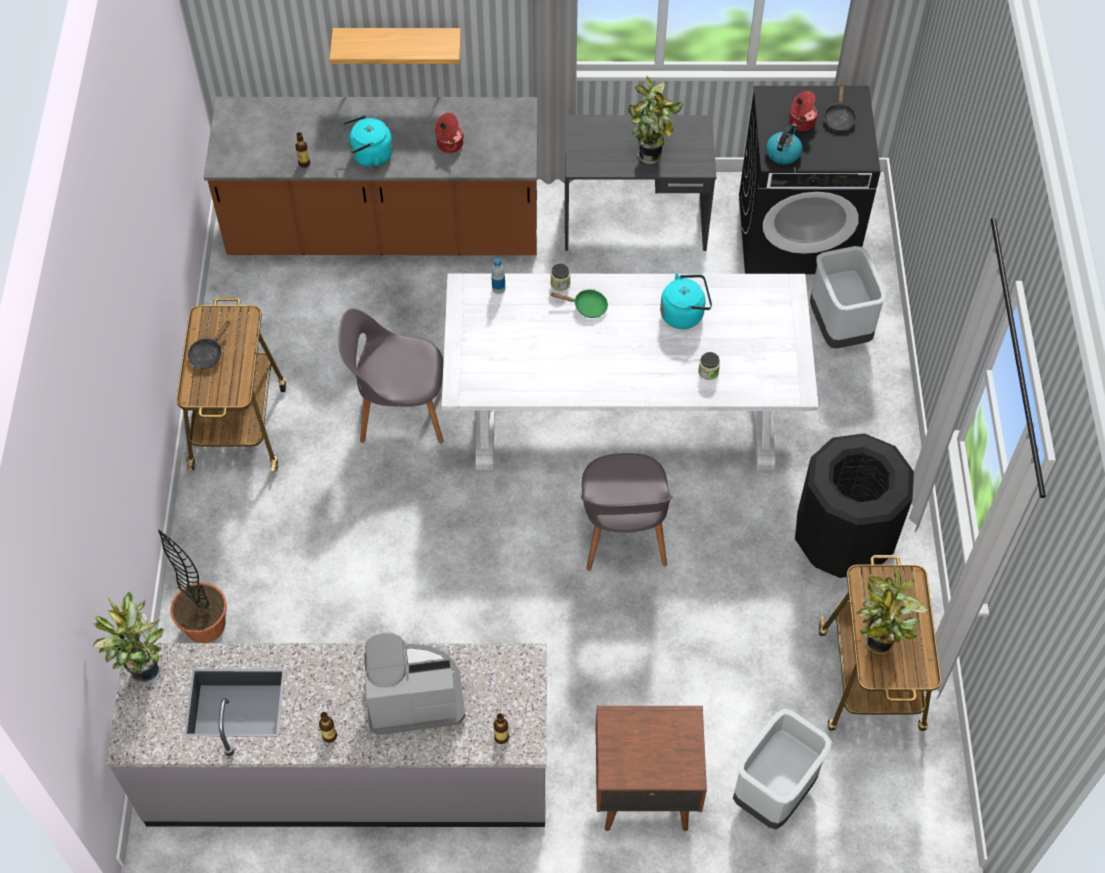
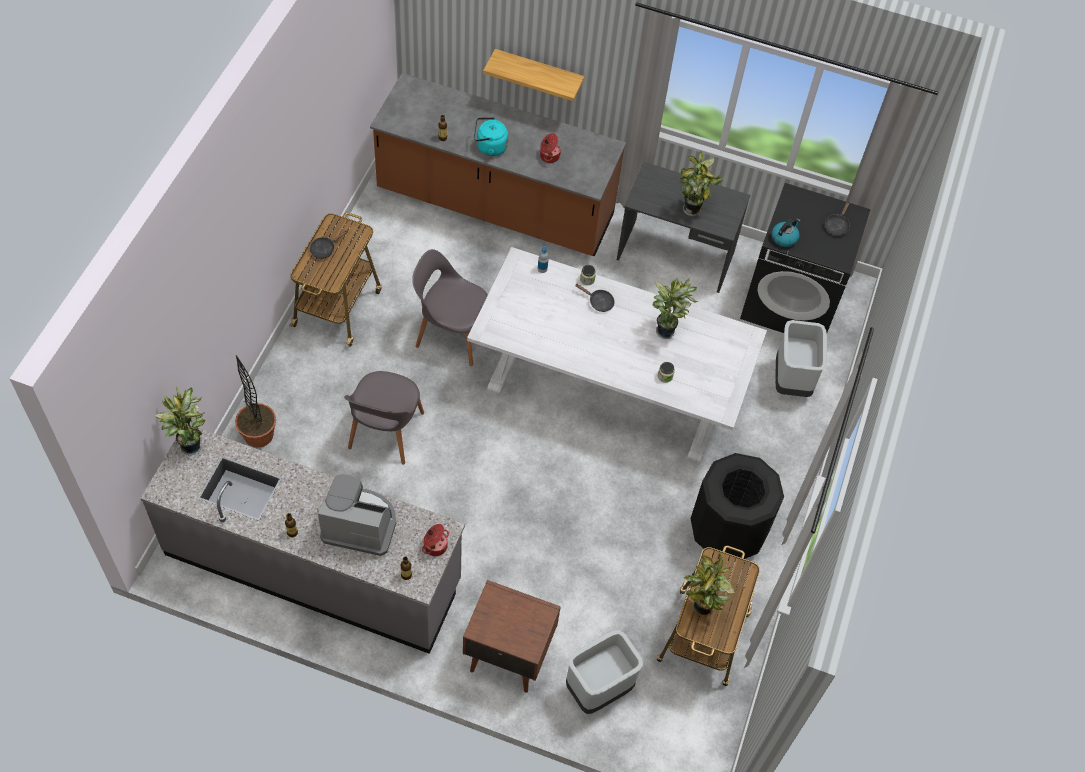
camera: 15 degrees right, 0 degrees up
(586, 307) = (598, 302): green frying pan -> black frying pan
(622, 534) = (570, 473): grey chair -> grey chair (385, 432)
(684, 314) = (666, 330): turquoise kettle -> potted plant
(801, 122) = (807, 219): cooking pot -> cooking pot (435, 545)

